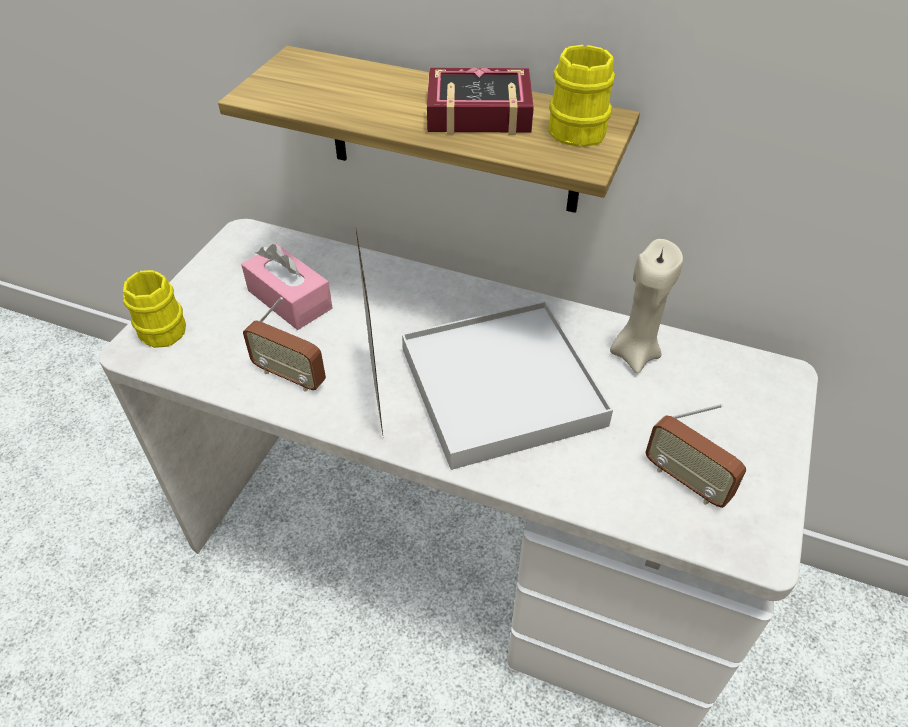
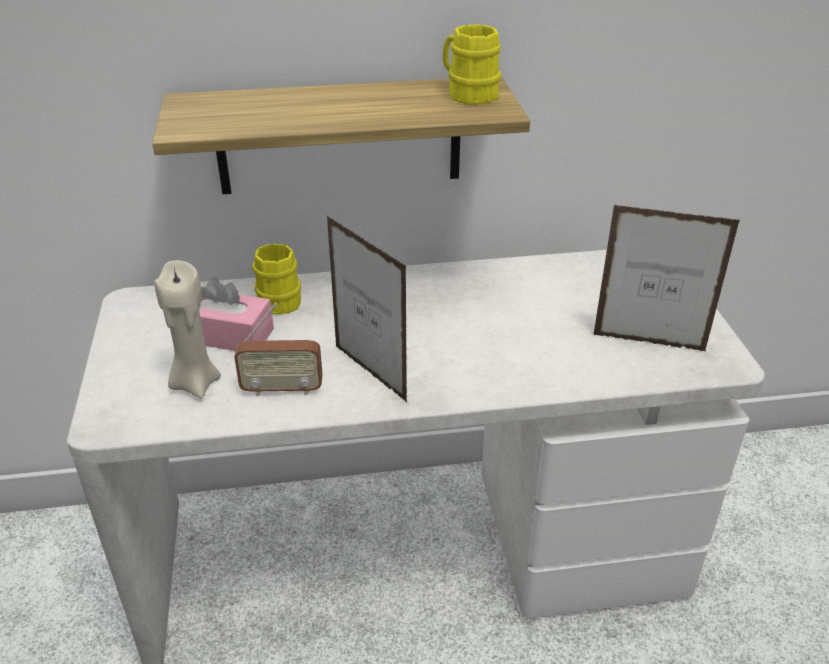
camera: 30 degrees left, 10 degrees down
(163, 326) = (118, 396): yellow mug -> yellow mug (276, 299)
(474, 111) = (382, 100): book -> none
(501, 387) = (467, 334): white tray -> none
(634, 354) = (544, 278): beige candle -> beige candle (195, 383)
(686, 481) = (649, 343): radio -> picture frame

